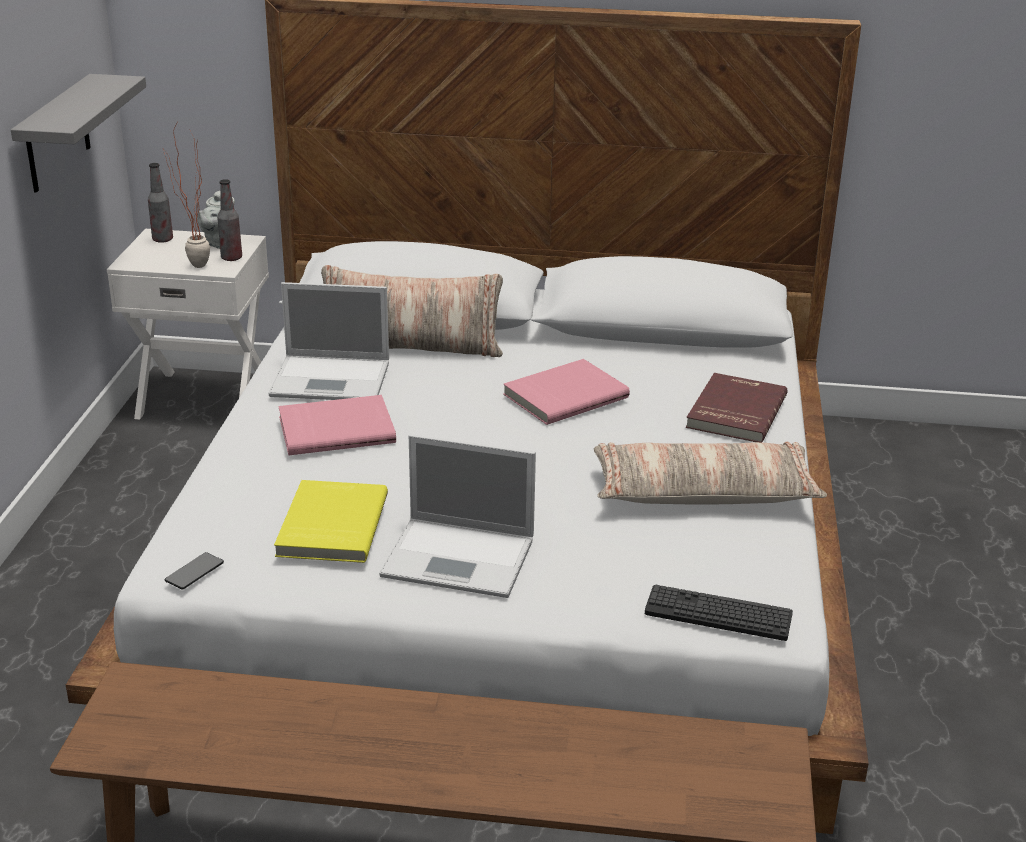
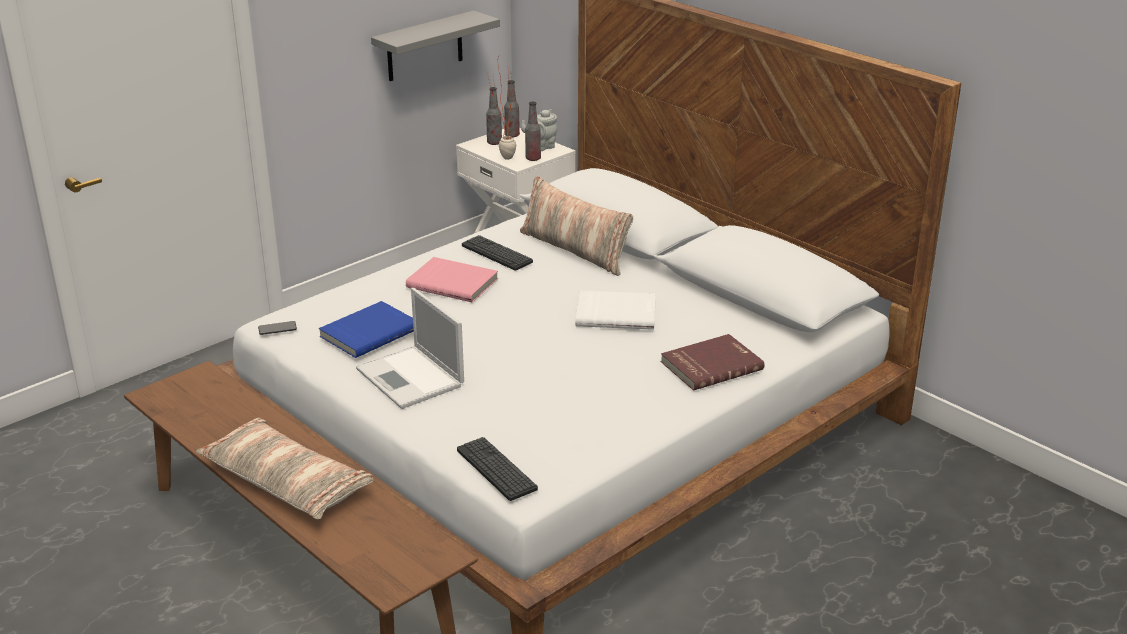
camera: 40 degrees right, 0 degrees up
(154, 253) = (494, 143): none -> bottle
(330, 525) = (368, 332): yellow book -> blue book
(333, 379) = (496, 254): laptop -> keyboard
(564, 395) = (616, 313): pink book -> white book
(703, 492) = (606, 403): pillow -> pillow (286, 482)

